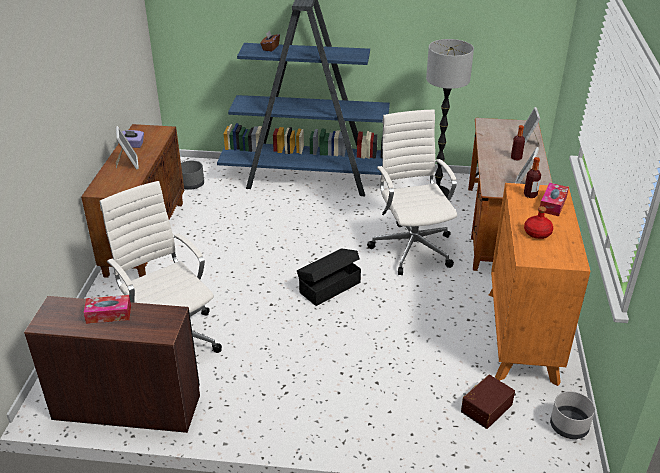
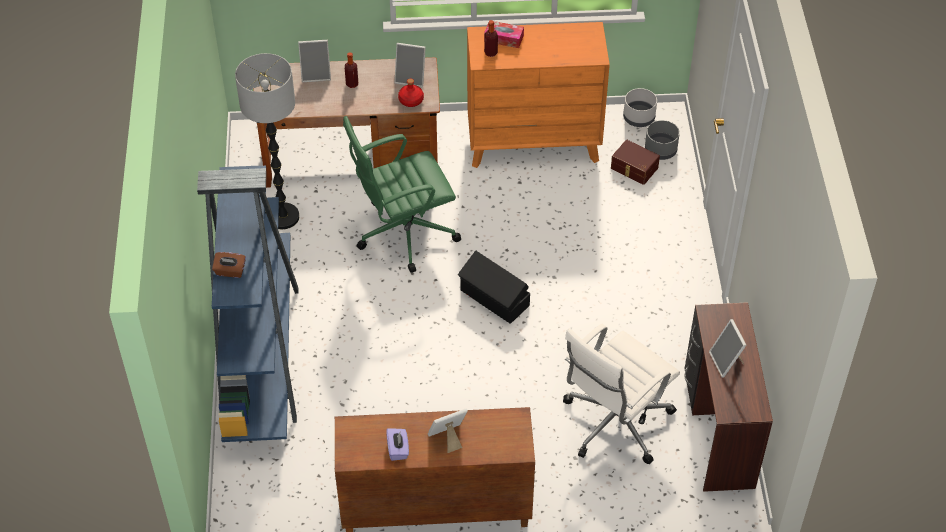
camera: 100 degrees left, 15 degrees up
(108, 314) = (726, 362): tissue box -> picture frame
(191, 184) = (293, 492): grey planter -> grey planter (660, 150)
(412, 247) = (403, 233): white office chair -> green office chair
(537, 233) = (555, 50): red bottle -> red bottle (410, 100)

